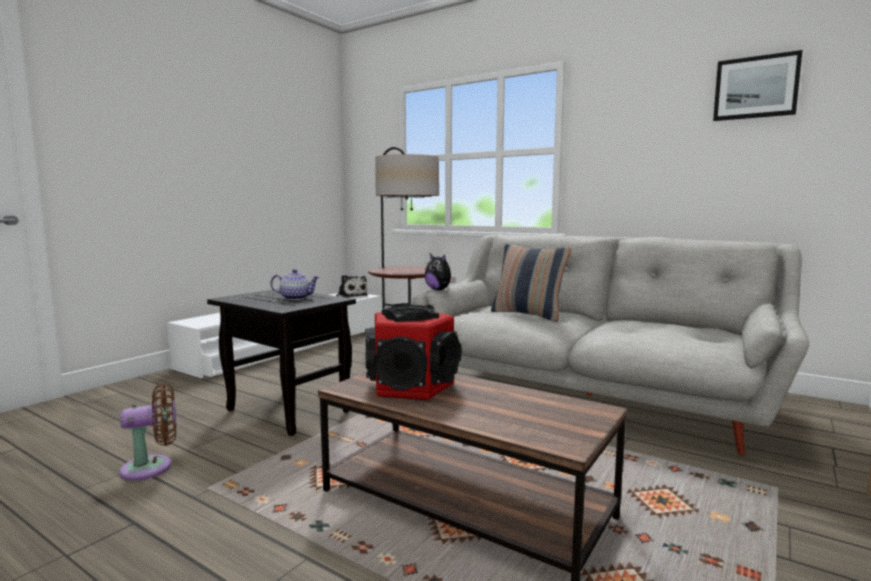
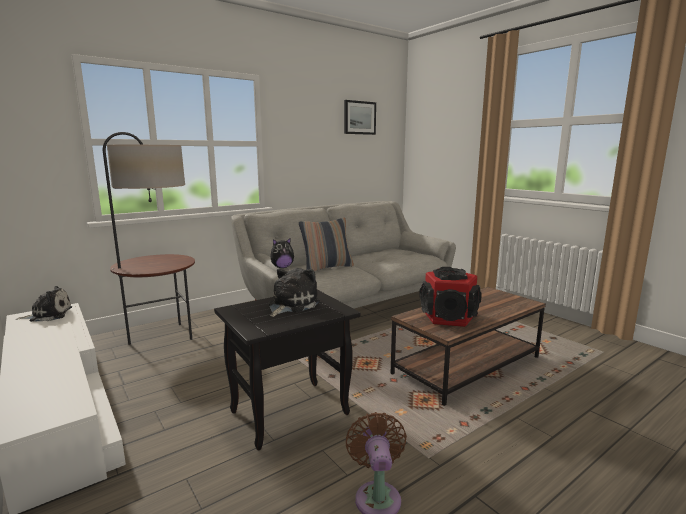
camera: 70 degrees left, 5 degrees up
(296, 298) = (291, 305): teapot -> plush toy

